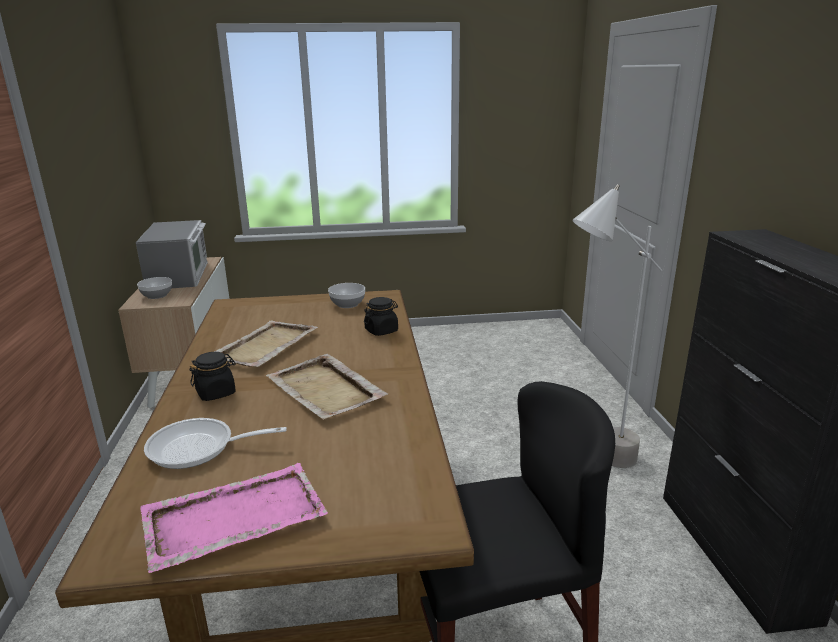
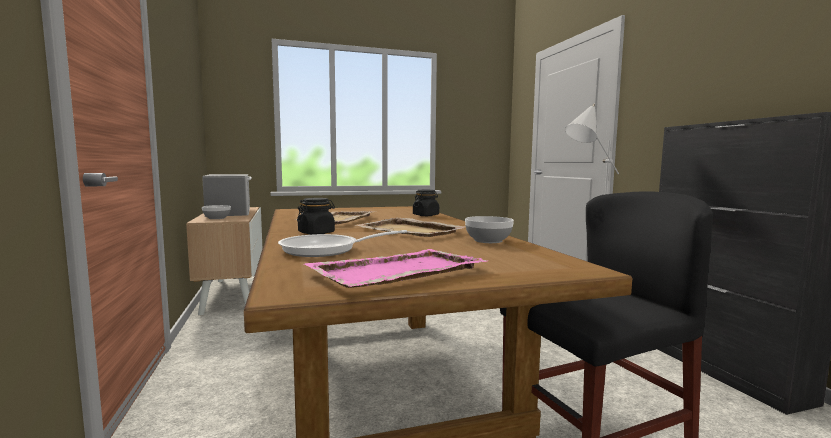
camera: 10 degrees left, 15 degrees down
(348, 304) = (387, 209): bowl -> bowl (489, 240)

